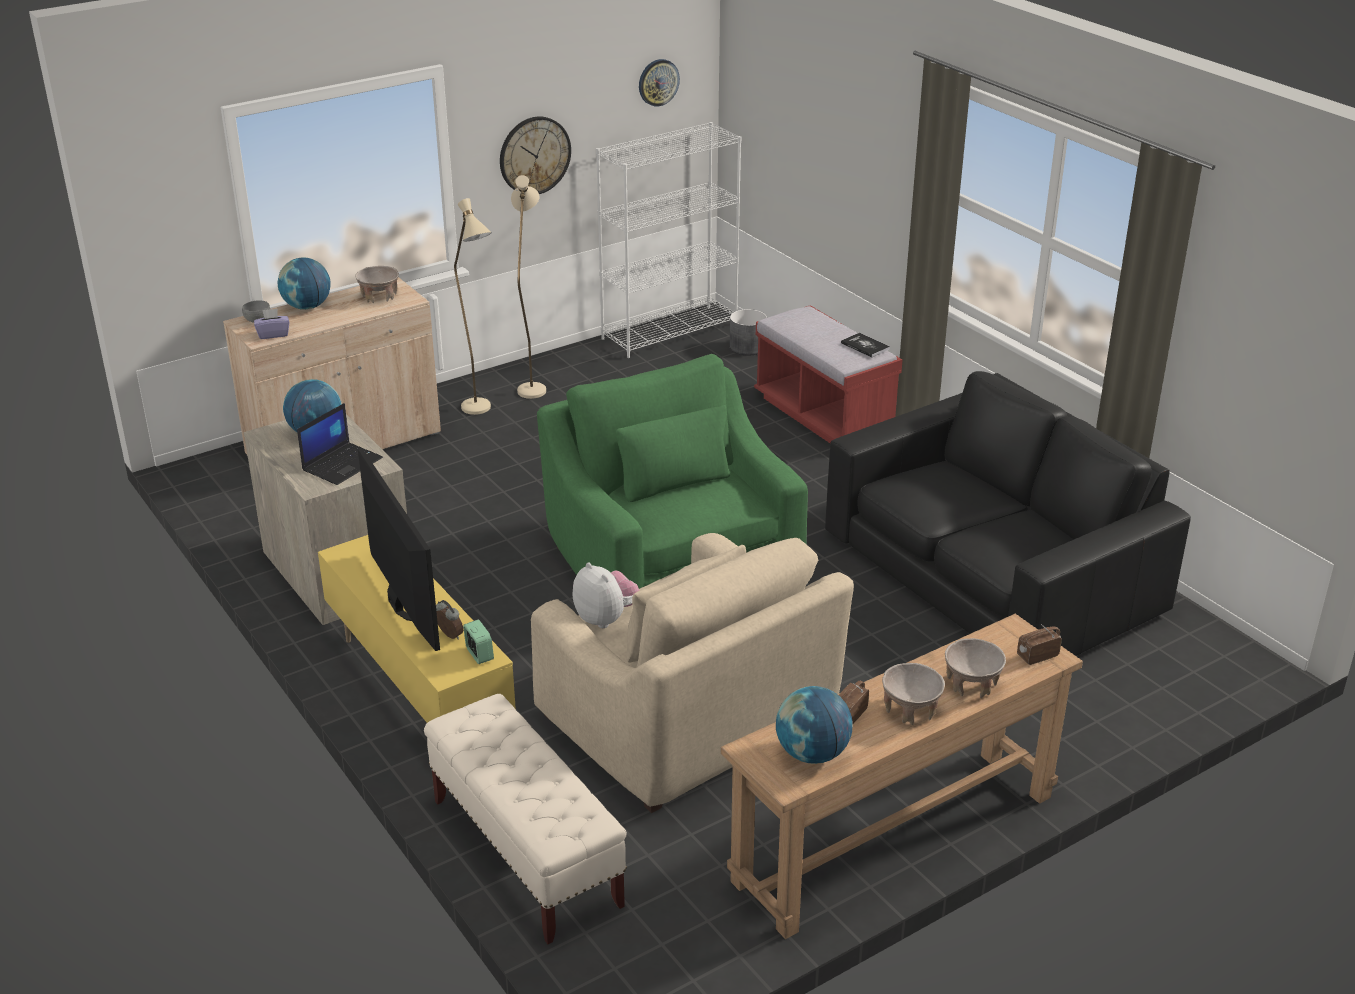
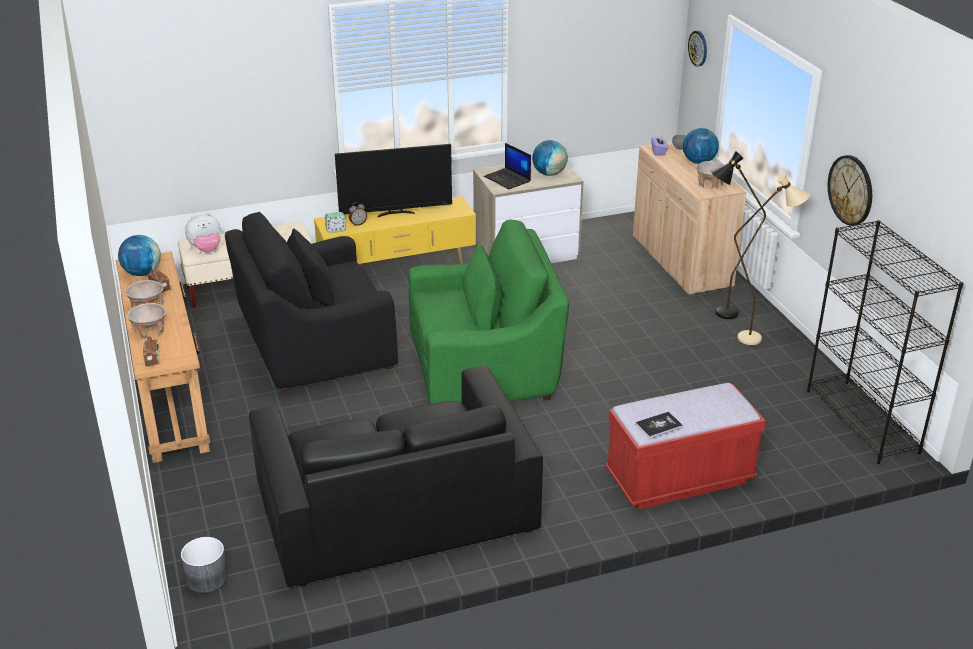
camera: 105 degrees right, 0 degrees up
(481, 412) = (718, 314): beige floor lamp -> black floor lamp
(606, 618) = (344, 267): plush toy -> plush toy (206, 249)
(658, 82) = (941, 208): wall clock -> wall clock (698, 48)
(670, 331) = (862, 421): white bookcase -> black bookcase
(689, 721) = (315, 346): beige armchair -> black armchair
(747, 347) = (825, 461): grey planter -> grey planter (206, 578)

